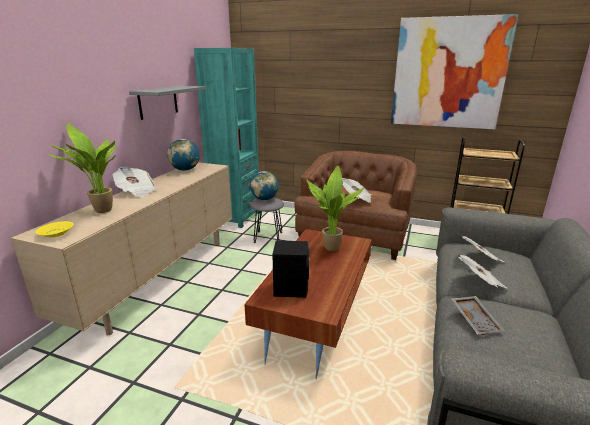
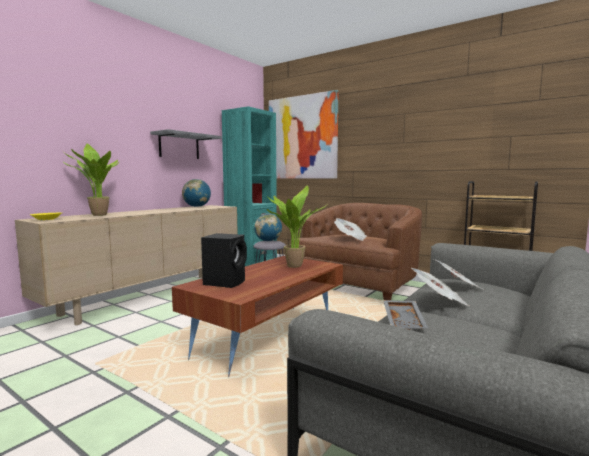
camera: 15 degrees right, 15 degrees down
(136, 191) = (139, 211): newspaper -> none
(448, 73) = (453, 121): picture -> picture (302, 137)

